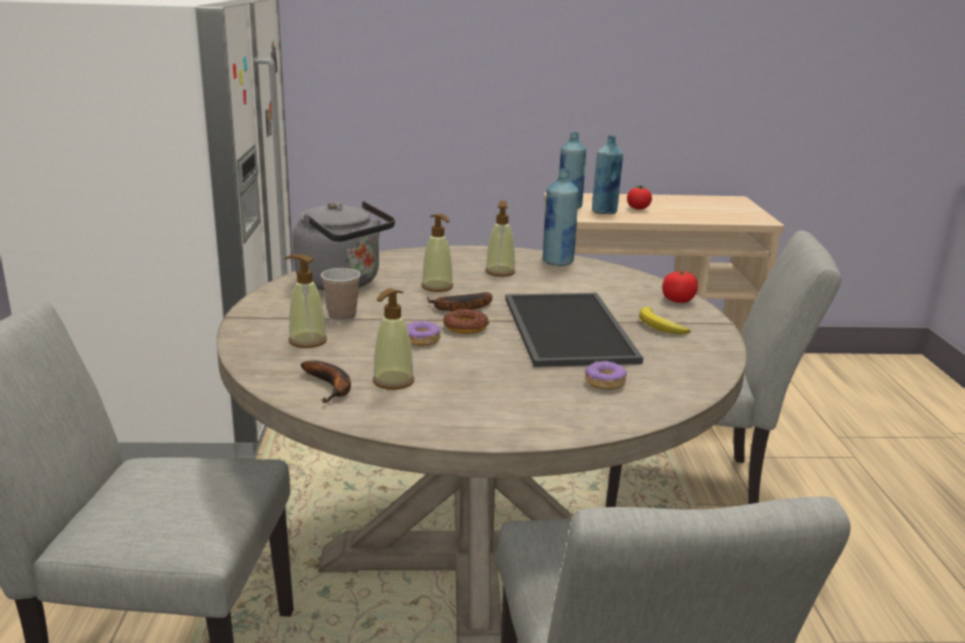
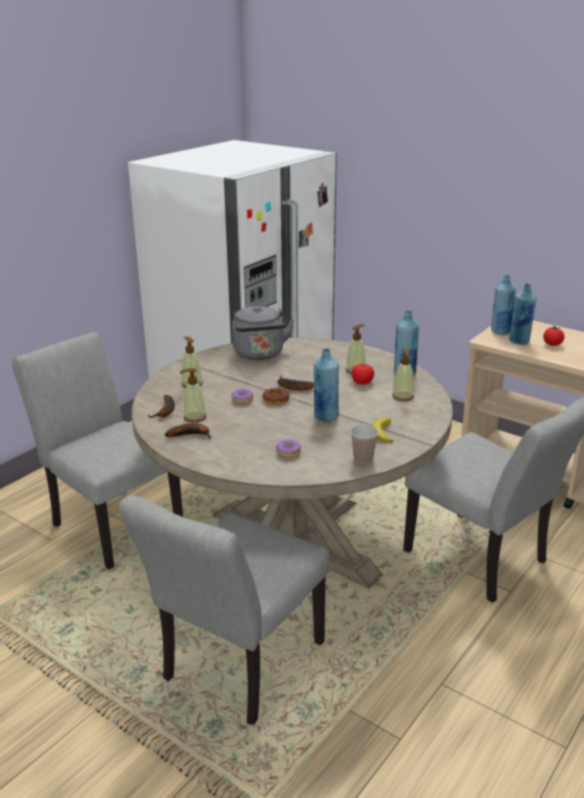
camera: 40 degrees right, 5 degrees up
(342, 316) = (228, 375): cup -> cup (363, 459)
(432, 405) = (191, 435): none -> banana
(437, 287) = (303, 371): soap dispenser -> soap dispenser (403, 396)
(565, 328) = (326, 416): tray -> blue bottle
(678, 300) = (429, 420): tomato -> tomato (362, 382)

